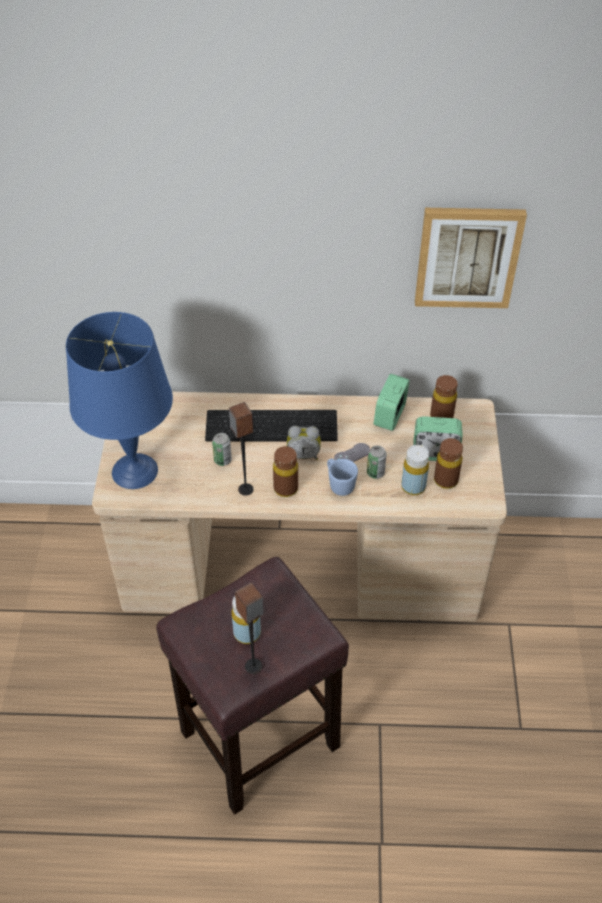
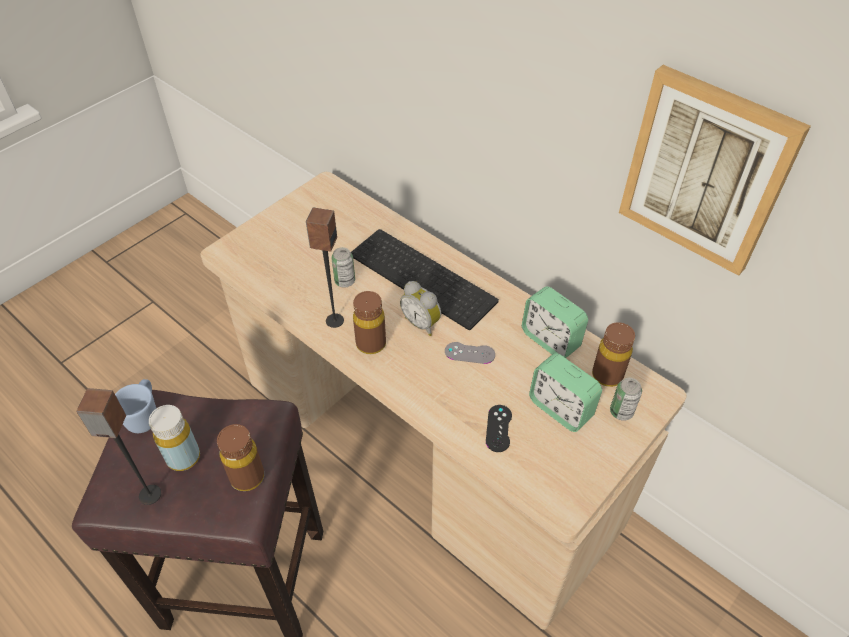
camera: 40 degrees right, 0 degrees up
(135, 471) = (264, 245): blue table lamp -> none
(339, 484) = (425, 374): blue mug -> blue mug (145, 416)
(375, 473) = (474, 387): can -> can (621, 412)
(390, 416) = (550, 340): alarm clock -> alarm clock turned 105 degrees counterclockwise
(413, 487) = (498, 428): yellow bottle -> black game controller
(445, 480) = (542, 446): brown bottle -> brown bottle (247, 477)

